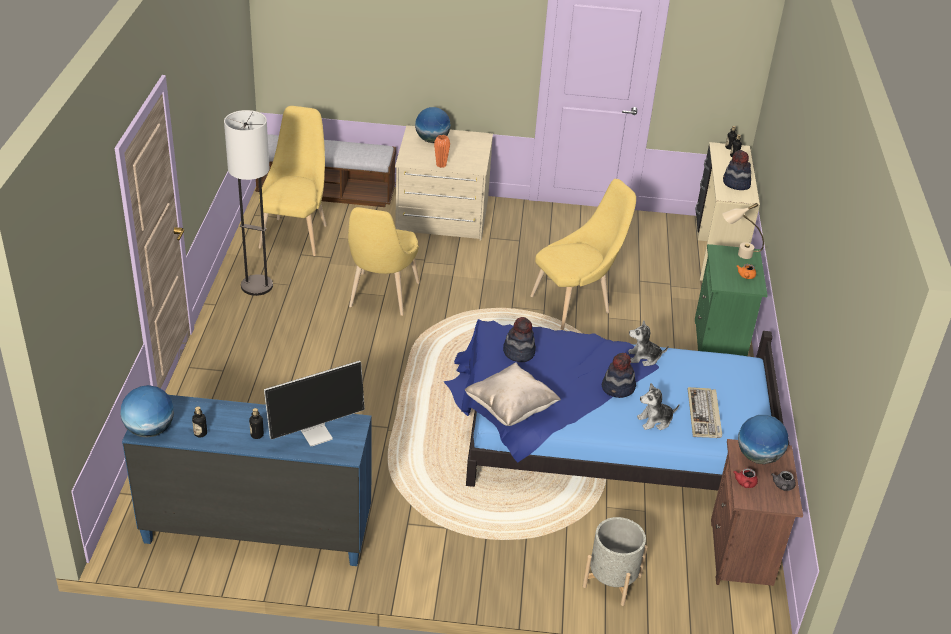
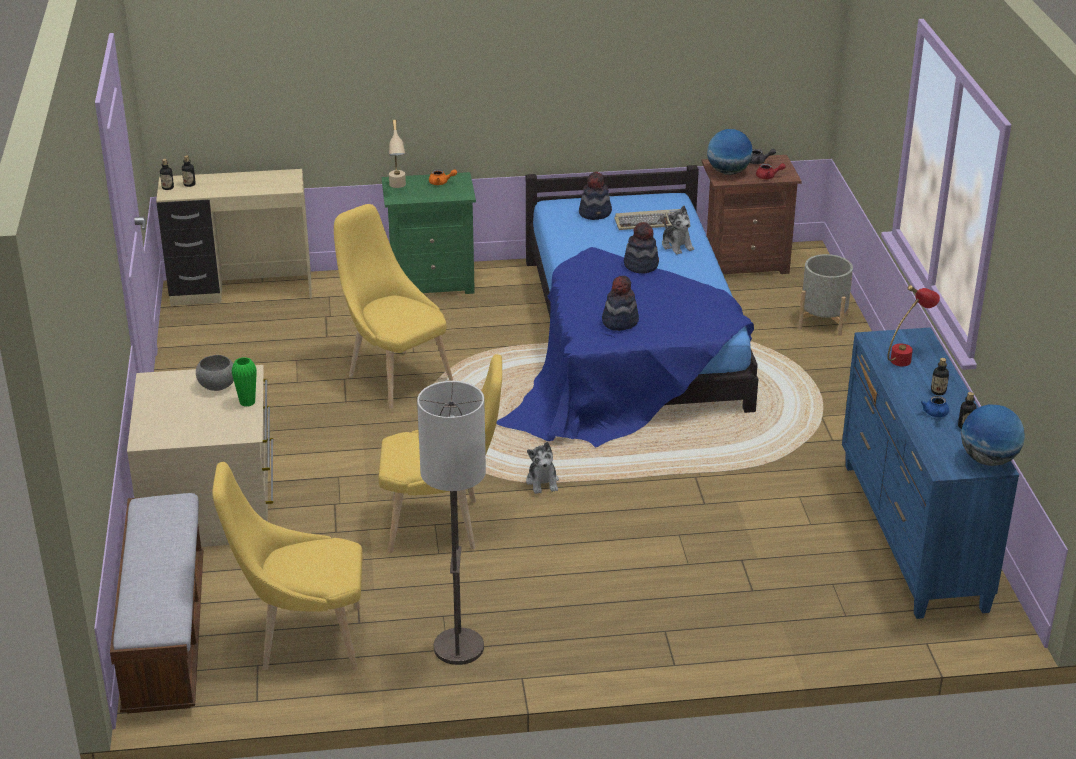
camera: 100 degrees left, 5 degrees down
(226, 422) = (936, 414): none -> blue teapot
(317, 434) = (907, 357): monitor -> red table lamp
(432, 140) = (172, 420): globe -> none
(441, 165) = (247, 402): orange vase -> green vase
(466, 157) = (217, 385): none -> grey bowl
(510, 409) = (715, 318): beige pillow -> none
(644, 358) = (581, 255): plush toy -> plush toy (543, 482)
(736, 184) = (259, 182): hat -> hat (595, 213)

